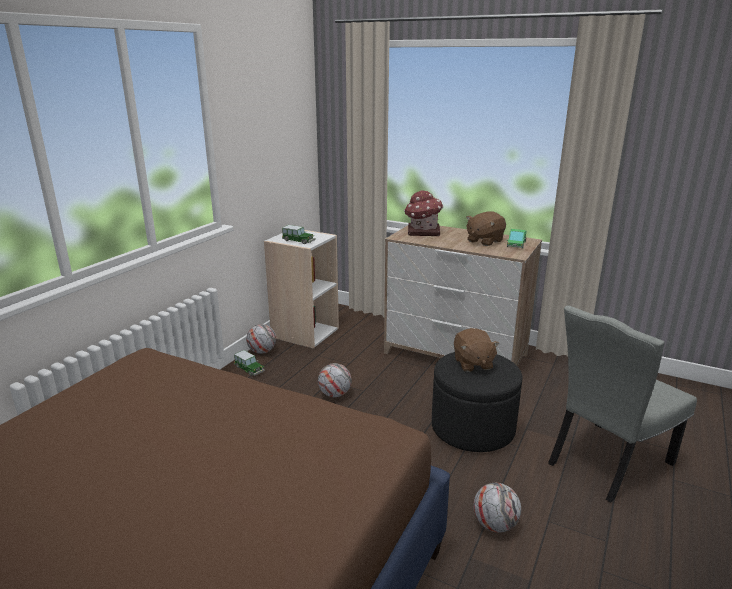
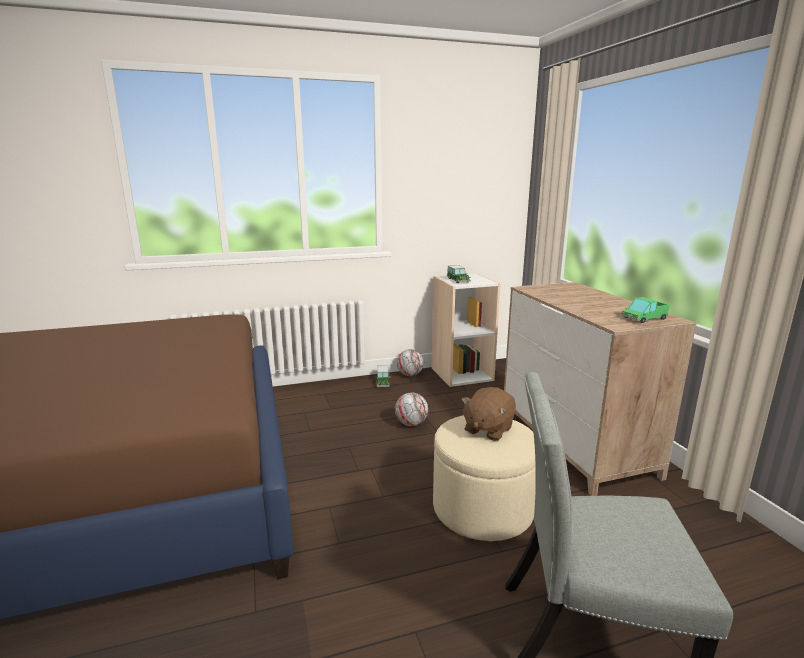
camera: 45 degrees right, 5 degrees down
(422, 232) = (561, 289): toy house -> none
(472, 428) = (482, 508): black ottoman -> beige ottoman
(484, 241) = (610, 308): brown plush toy -> none
(495, 524) = (363, 594): football -> none

